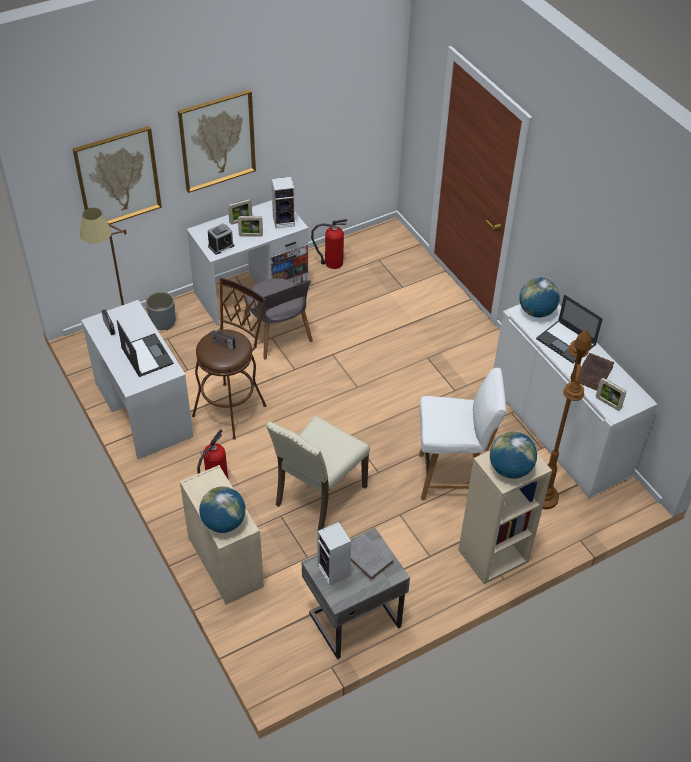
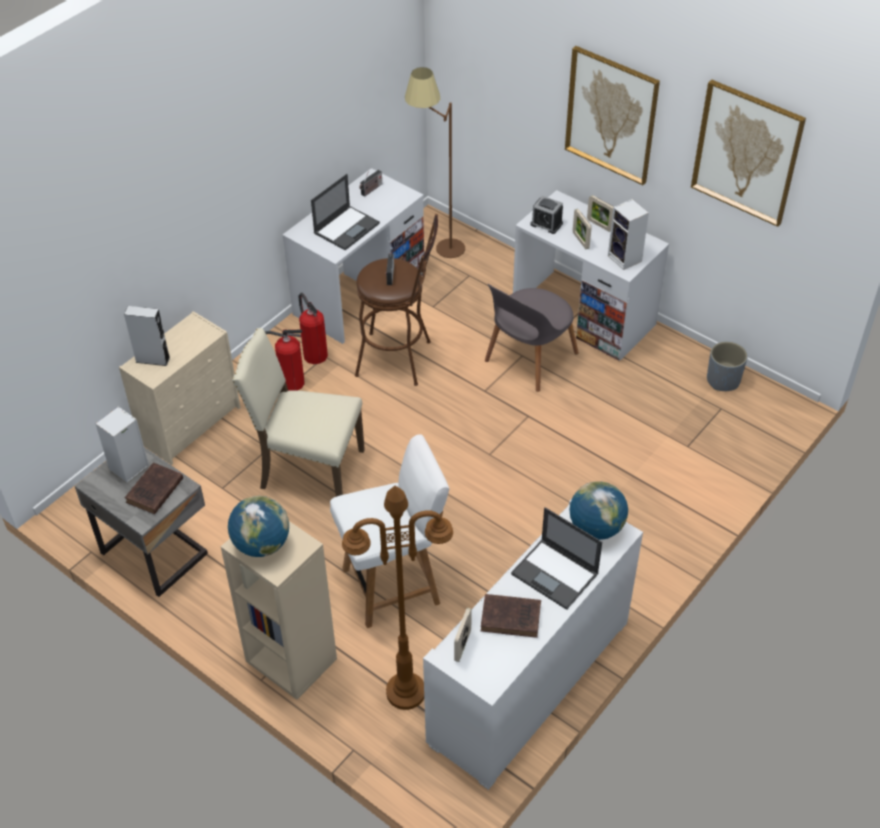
camera: 70 degrees right, 0 degrees up
(118, 178) = (503, 75): picture -> picture (747, 152)
(162, 322) = (490, 263): grey planter -> grey planter (723, 380)
(223, 522) = (152, 359): globe -> grey speaker
(332, 263) = (682, 367): fire extinguisher -> fire extinguisher (314, 354)
(368, 559) = (154, 492): grey book -> brown book
(451, 477) = (393, 585): white chair -> white chair turned 90 degrees counterclockwise
(566, 342) = (555, 574): laptop -> laptop turned 75 degrees counterclockwise

